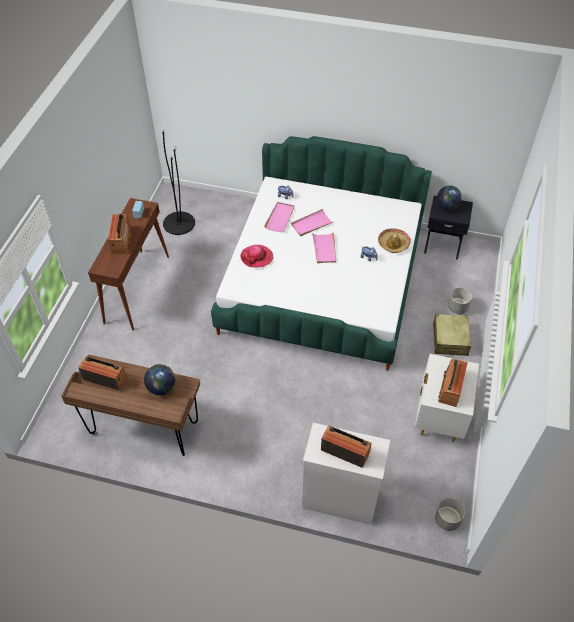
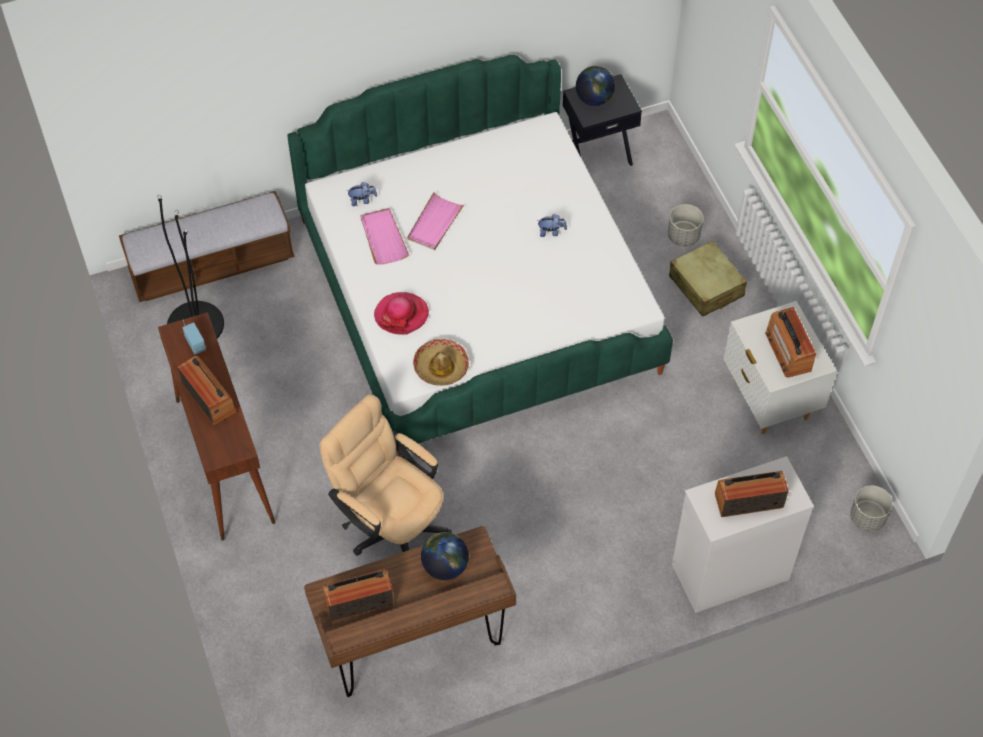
camera: 35 degrees left, 5 degrees up
(185, 363) = (390, 524): none -> beige office chair
(209, 202) = (212, 265): none -> bench
(324, 249) = (483, 251): pink tray -> none
(393, 244) = (567, 193): hat -> hat (441, 367)

